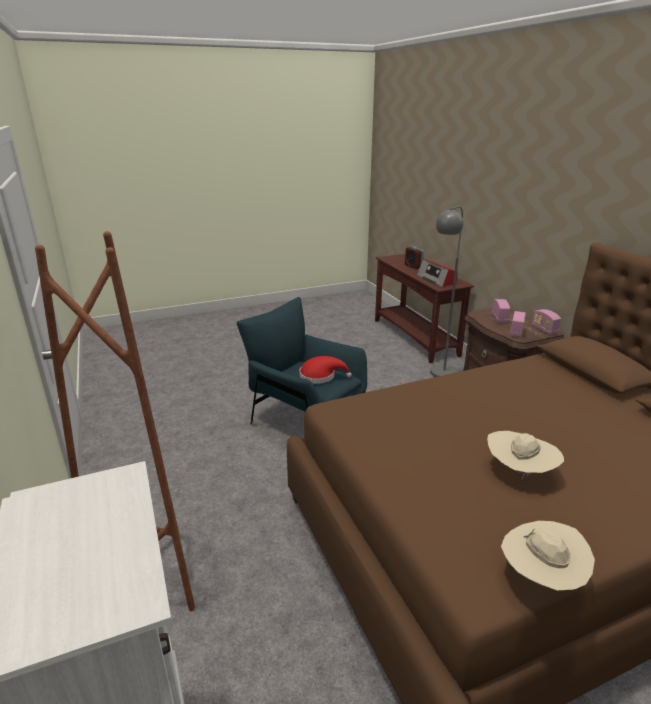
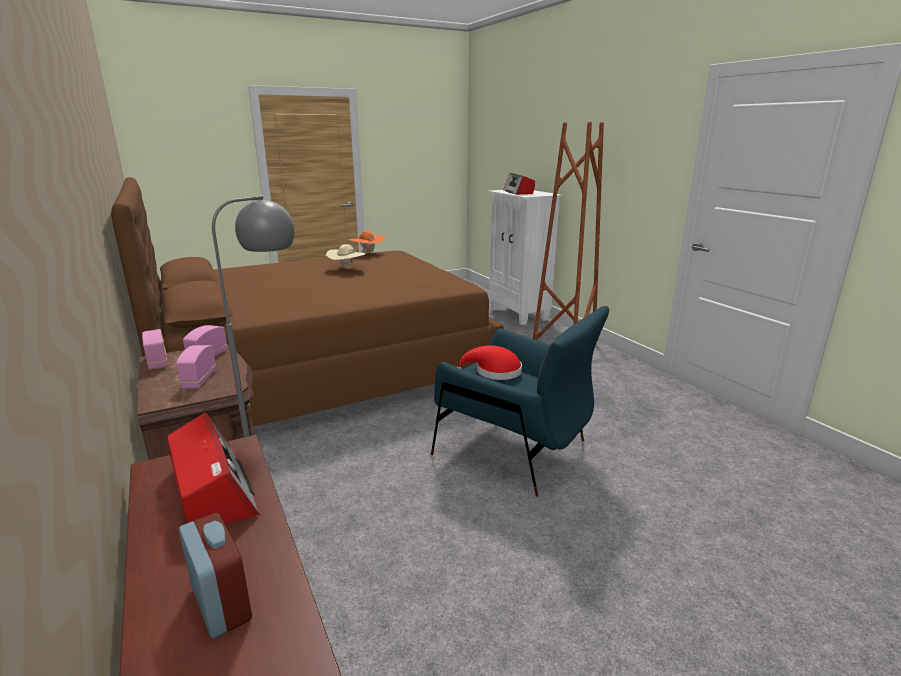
camera: 175 degrees right, 5 degrees down
(93, 548) = (518, 192): none -> radio
(541, 578) = (367, 253): beige hat -> orange hat

